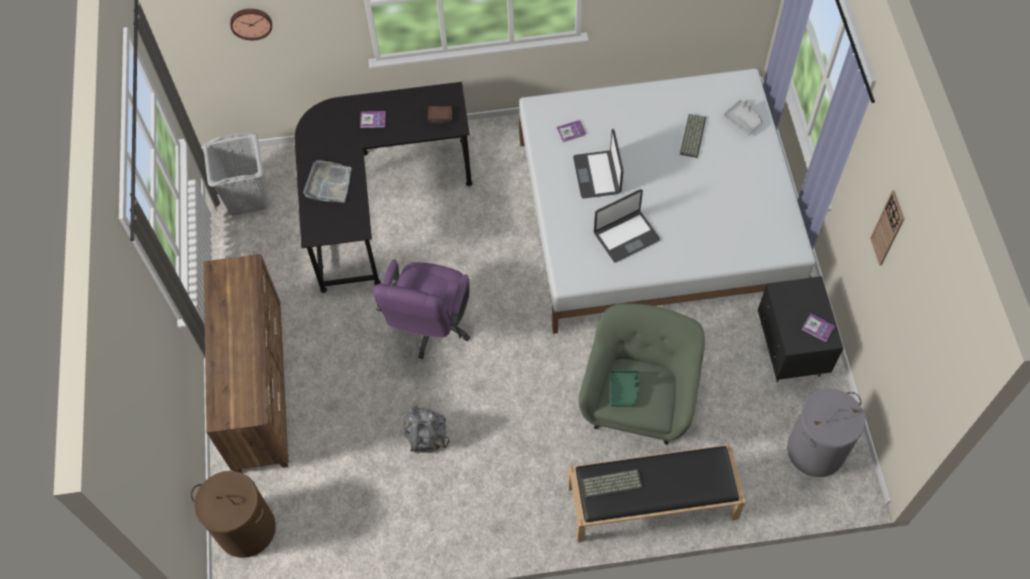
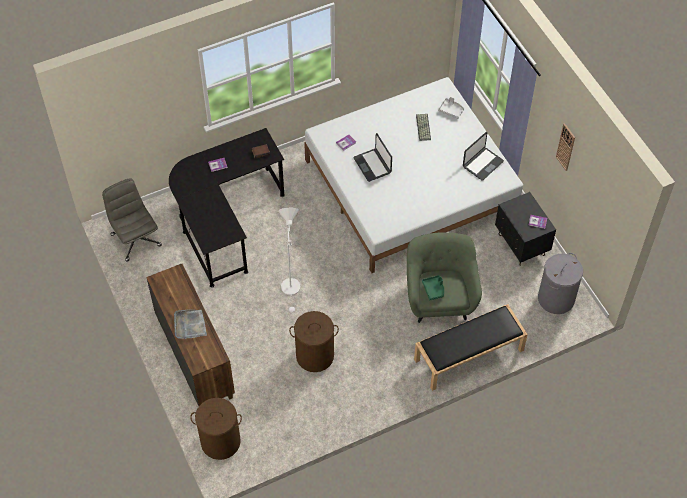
camera: 20 degrees left, 5 degrees down
(248, 196) = (135, 239): grey laundry basket -> grey office chair
(251, 22) = (132, 118): wall clock -> none
(328, 184) = (205, 211): grey tray -> grey tray (190, 325)
(426, 437) = (315, 356): grey backpack -> brown laundry basket
(430, 328) = (291, 290): purple office chair -> white floor lamp
(611, 485) = (445, 345): keyboard -> none
(626, 236) = (404, 197): laptop -> laptop (482, 164)

